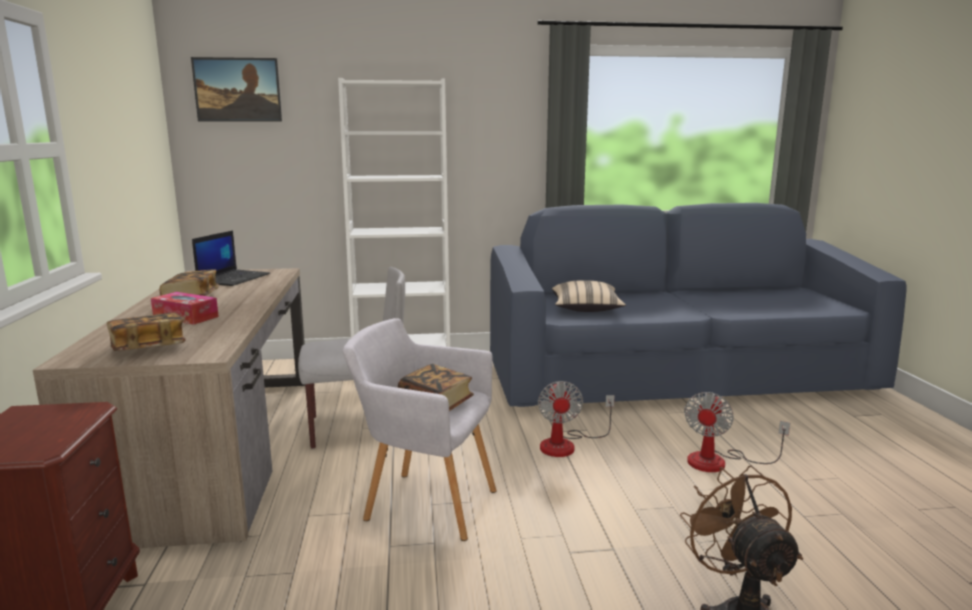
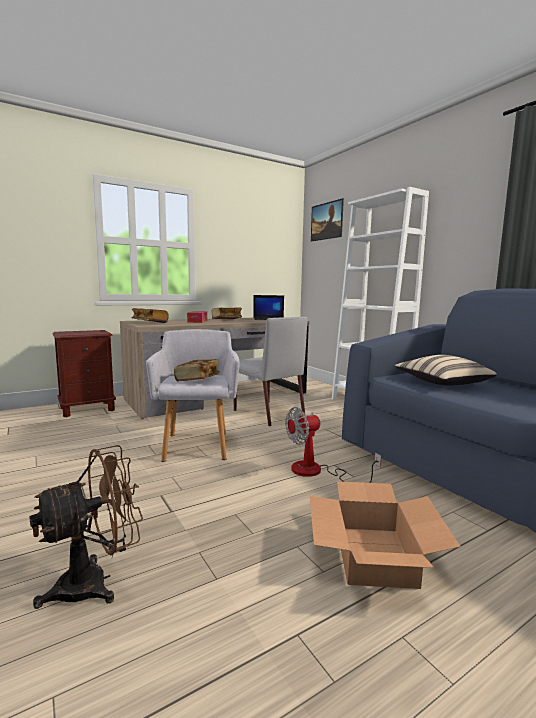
camera: 65 degrees right, 5 degrees down
(719, 462) = (373, 555): fan -> cardboard box

